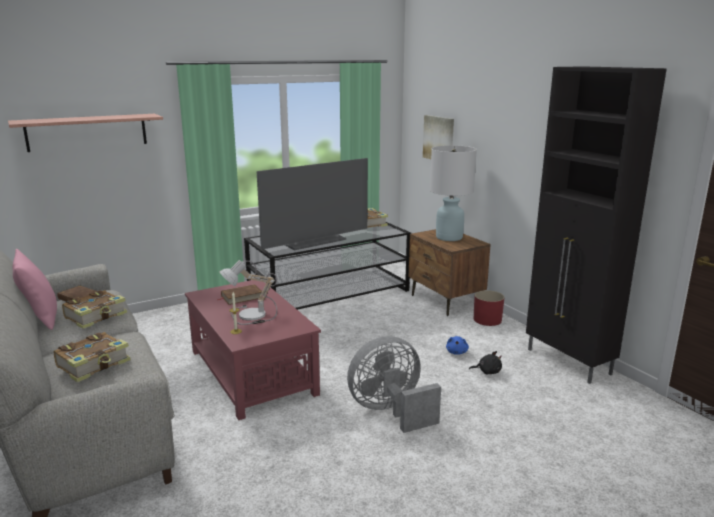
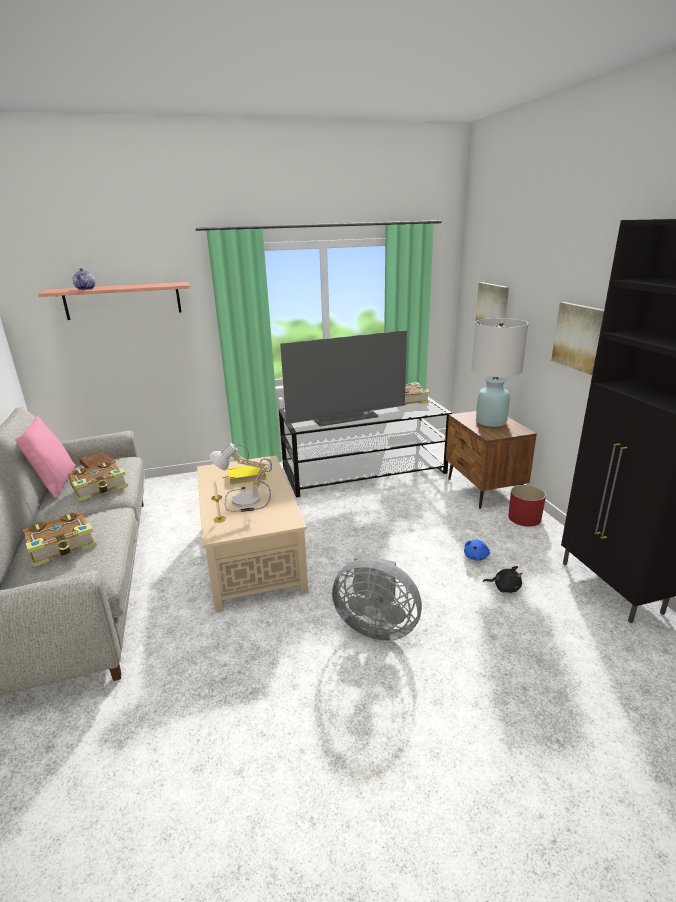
camera: 15 degrees right, 5 degrees up
(55, 120) = (86, 289): none -> teapot
(241, 297) = (247, 476): brown book -> yellow book
(252, 371) = (252, 553): red coffee table -> beige coffee table
(391, 411) = (376, 626): grey fan -> grey fan turned 150 degrees counterclockwise
(522, 158) = (580, 337): none -> picture

